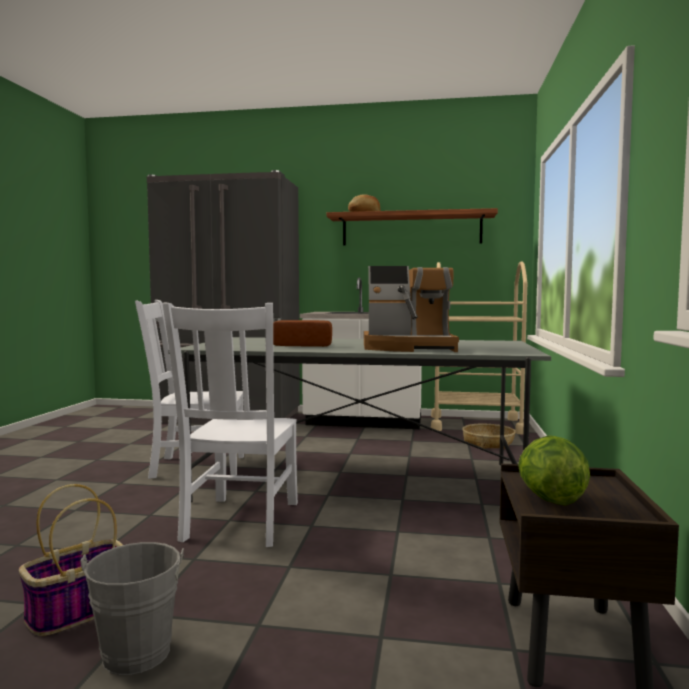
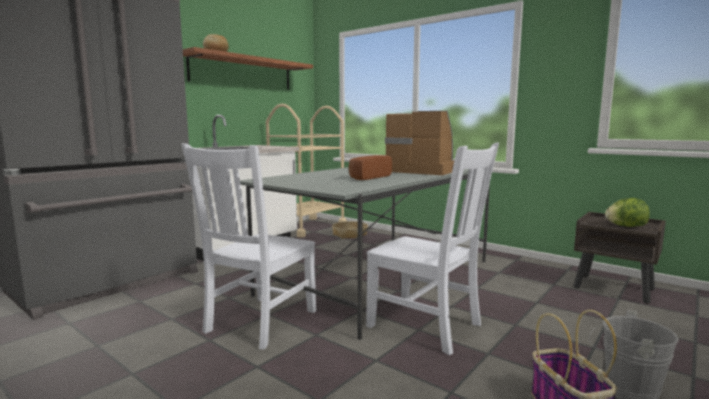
camera: 60 degrees left, 5 degrees up
(409, 348) = (421, 170): coffee machine -> coffee machine turned 90 degrees counterclockwise

